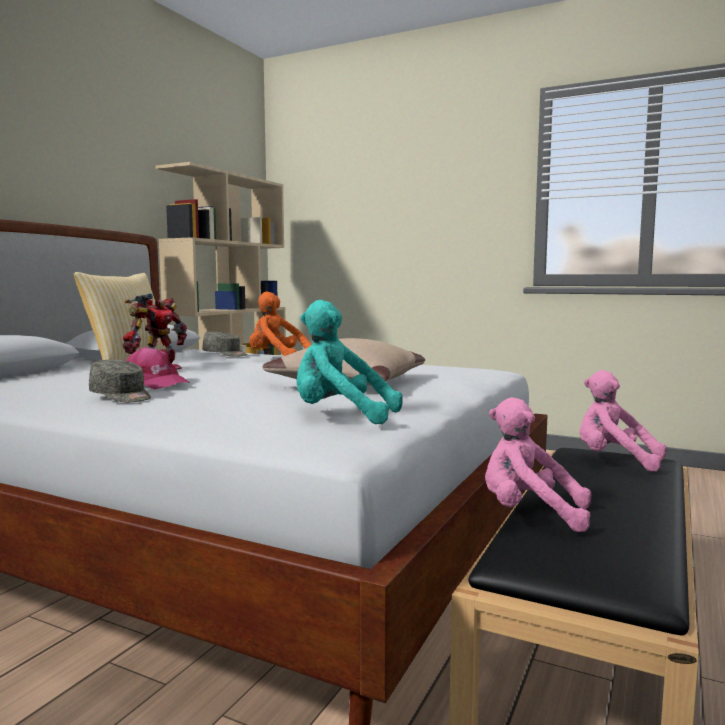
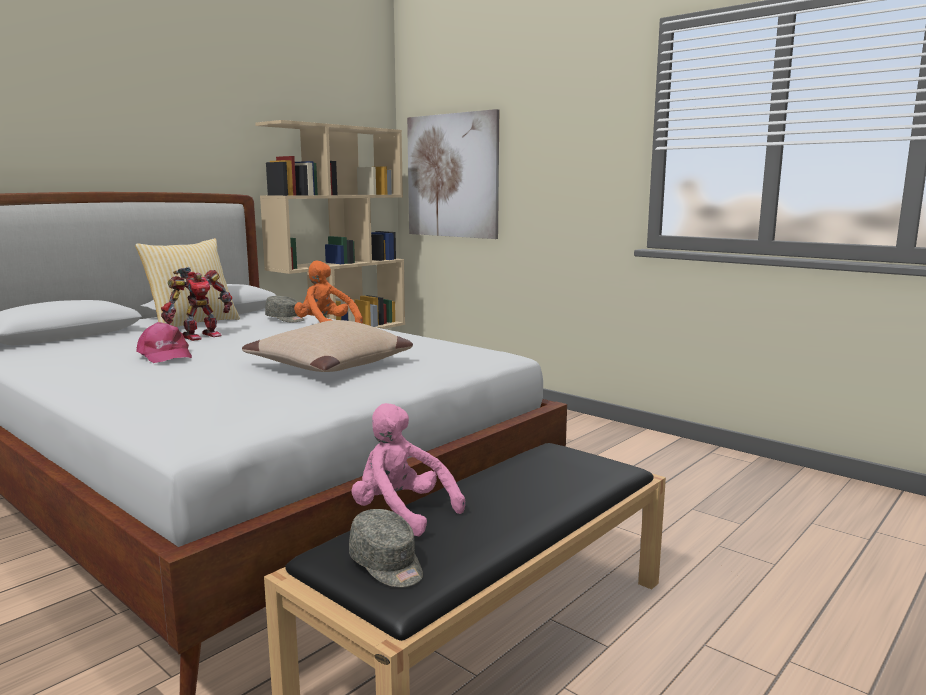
camera: 15 degrees right, 5 degrees up
(122, 397) = (116, 370): grey cap -> grey cap (387, 565)
(329, 229) = (452, 176): none -> picture
(340, 417) = (246, 408): turquoise plush toy -> none
(614, 461) = (572, 464): pink plush toy -> none

